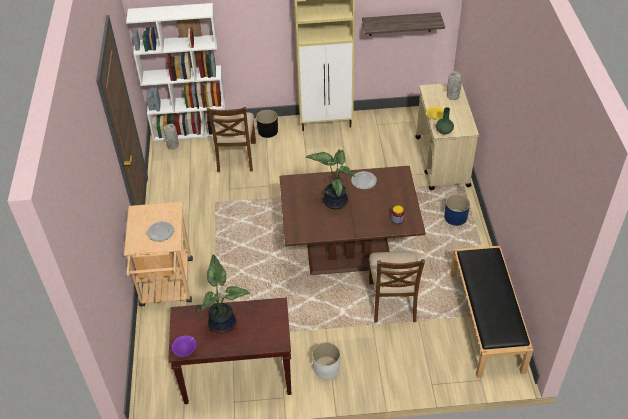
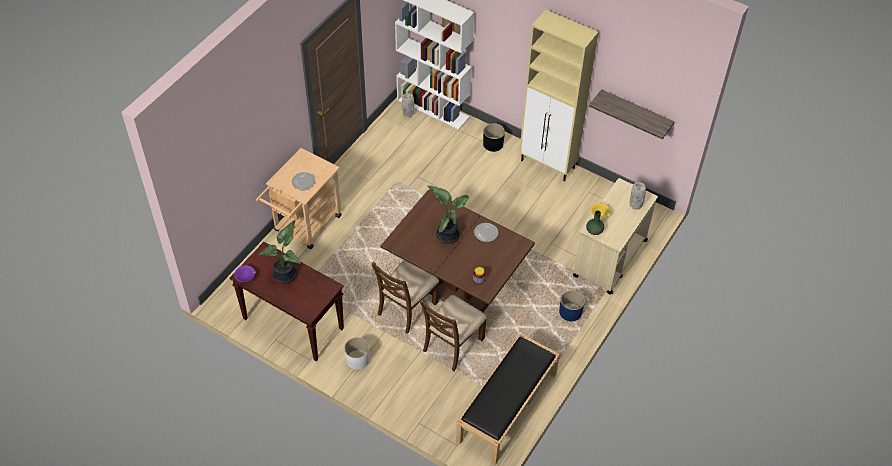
camera: 35 degrees right, 5 degrees up
(235, 156) = (447, 152): brown chair -> brown chair (406, 308)

